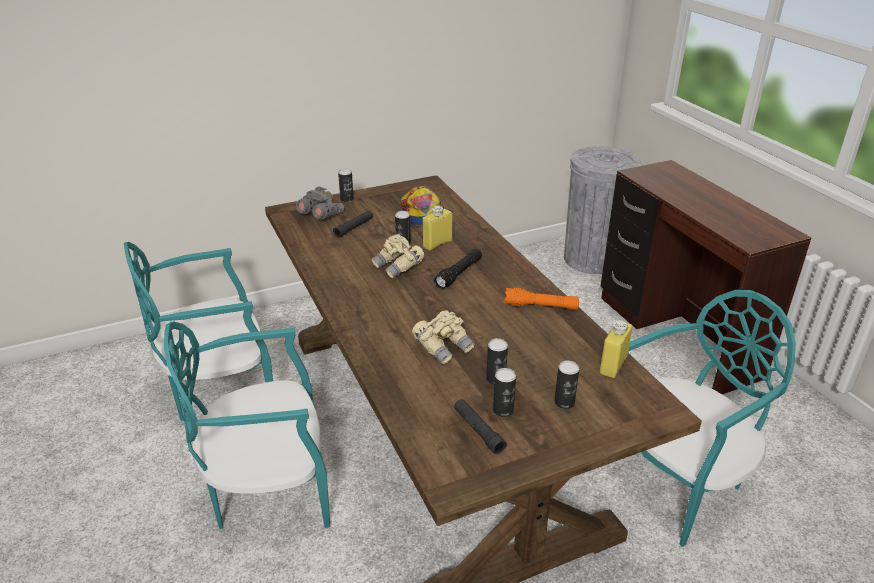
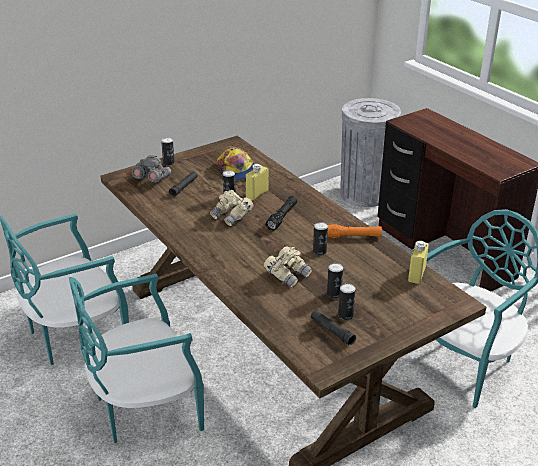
camera: 10 degrees left, 0 degrees up
(564, 402) = (388, 305): can -> can (319, 251)

